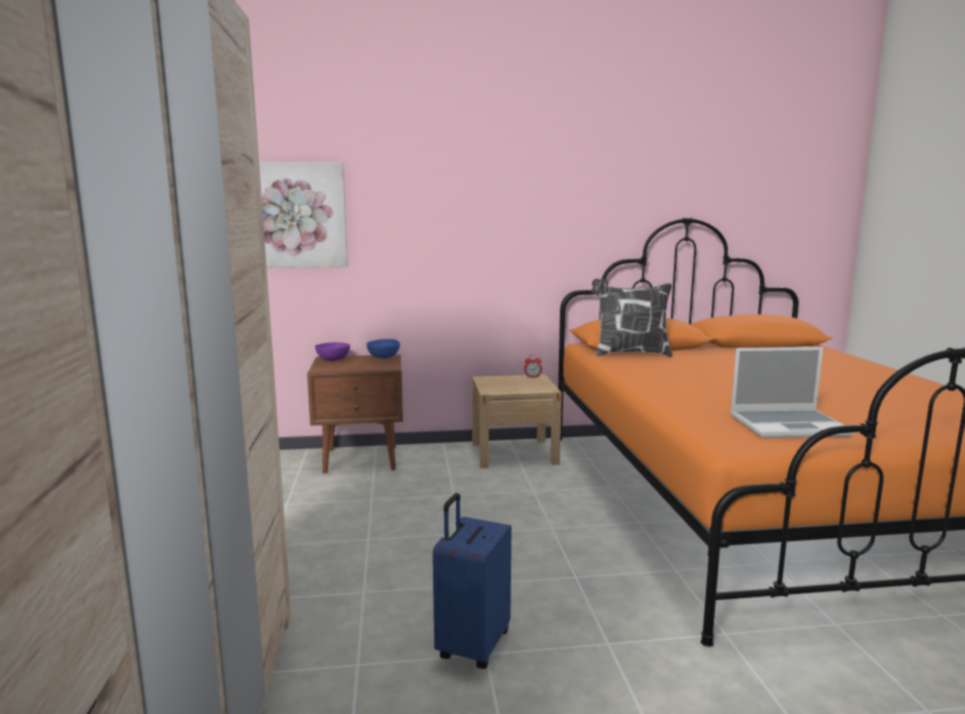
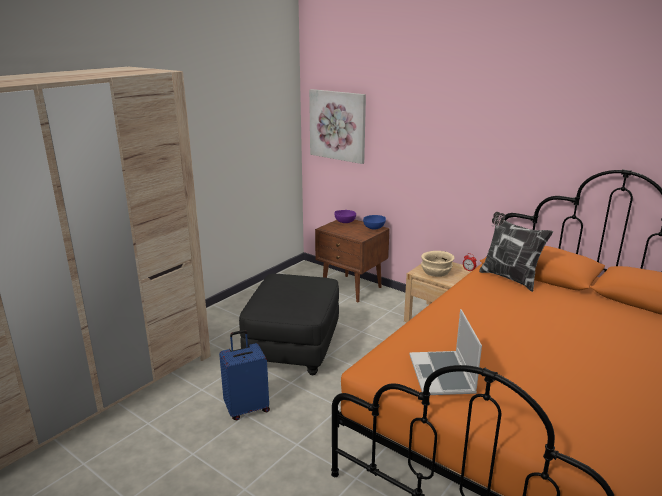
camera: 45 degrees right, 10 degrees up
(402, 547) = (293, 348): none -> black ottoman
(509, 387) = (436, 273): none -> beige bowl
(789, 425) = (442, 375): laptop -> laptop turned 45 degrees clockwise

